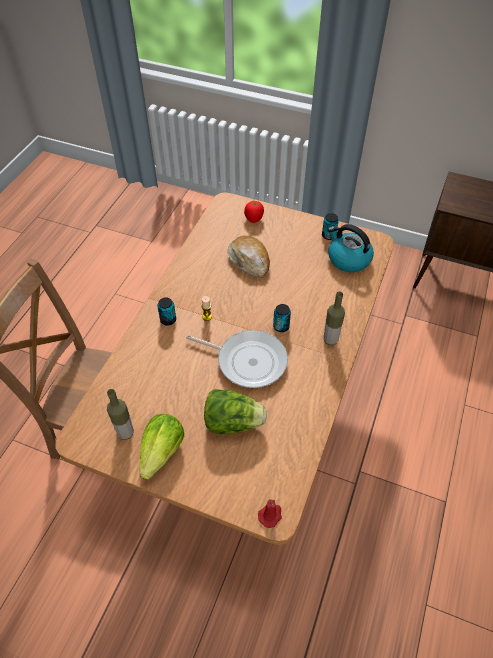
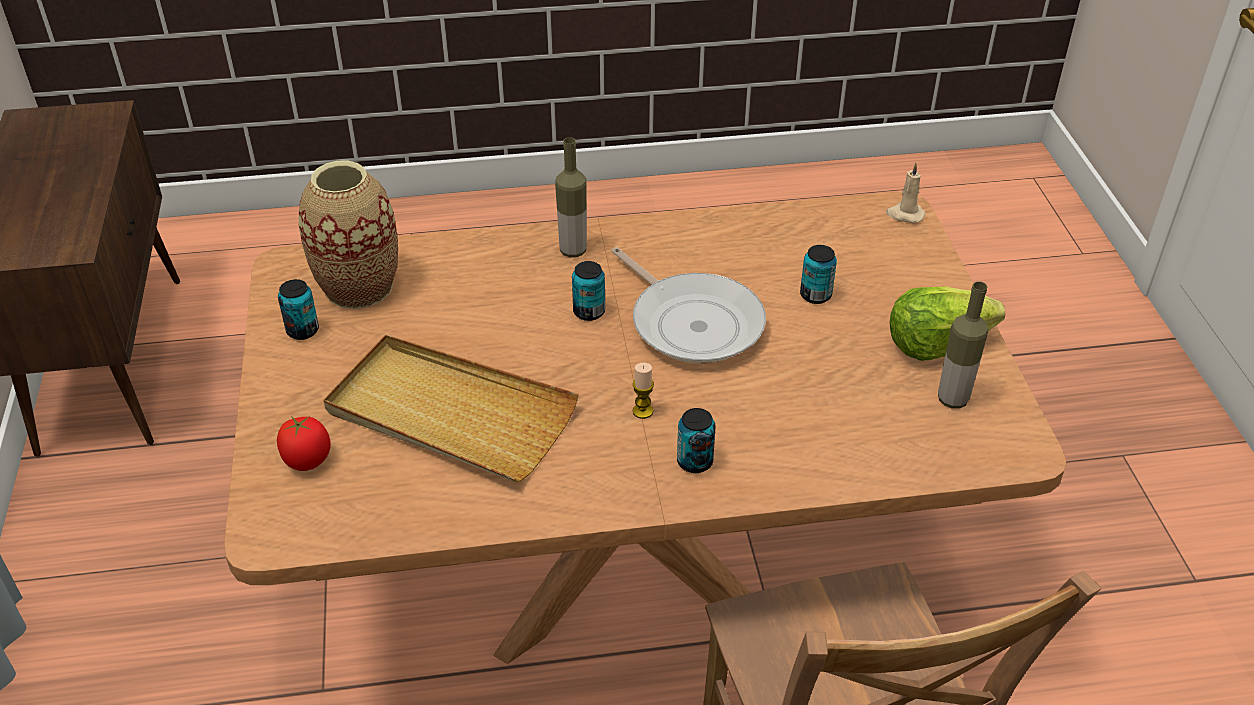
camera: 120 degrees left, 10 degrees down
(233, 422) = (815, 295): lettuce -> can
(248, 360) = (692, 322): frying pan -> frying pan turned 150 degrees clockwise
(249, 260) = (449, 414): bread -> beige tray
(270, 515) = (904, 214): red candle -> beige candle
(348, 259) = (359, 287): kettle -> vase

